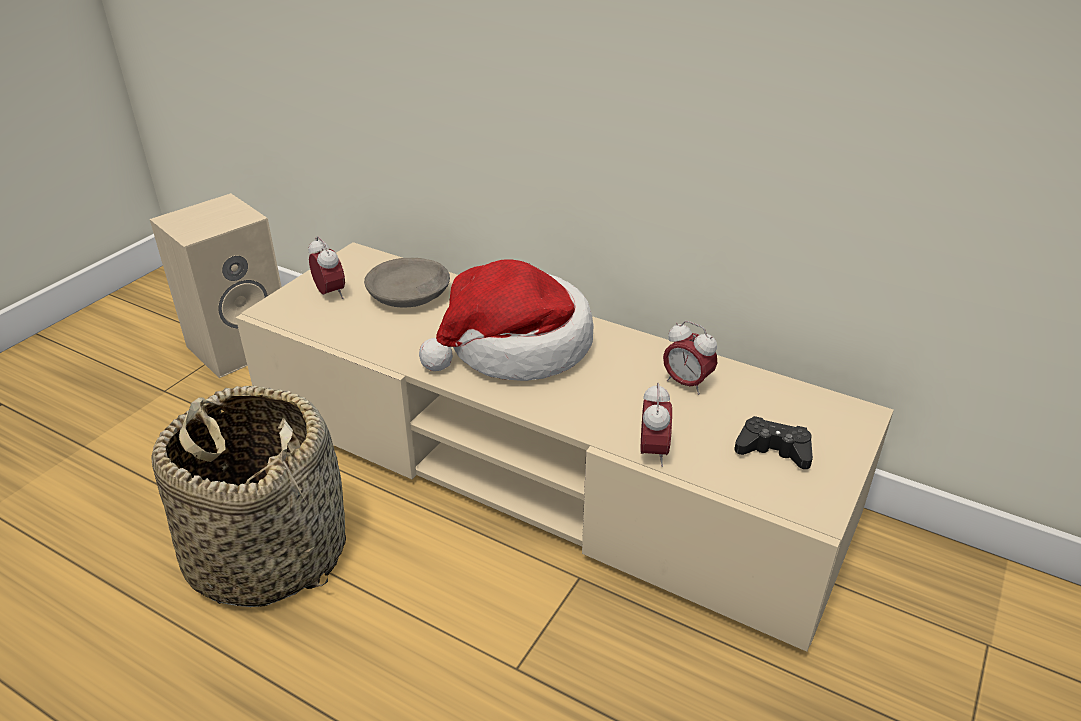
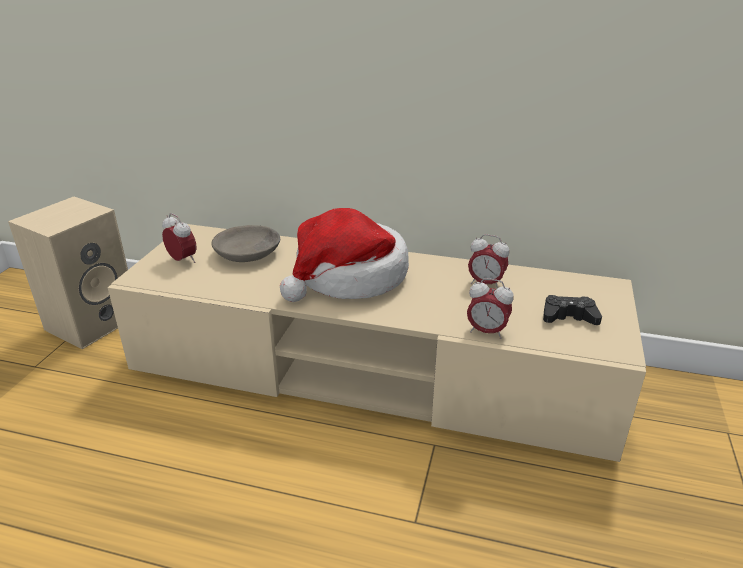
camera: 15 degrees left, 5 degrees down
(268, 552) = (174, 476): basket -> none
(653, 452) = (486, 332): alarm clock -> alarm clock turned 120 degrees clockwise

